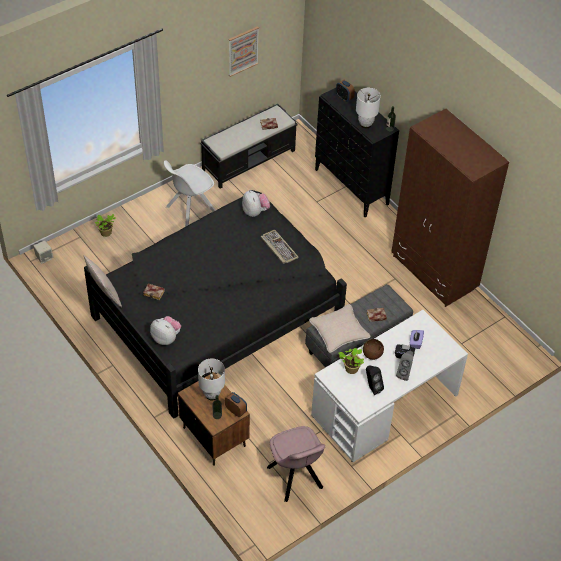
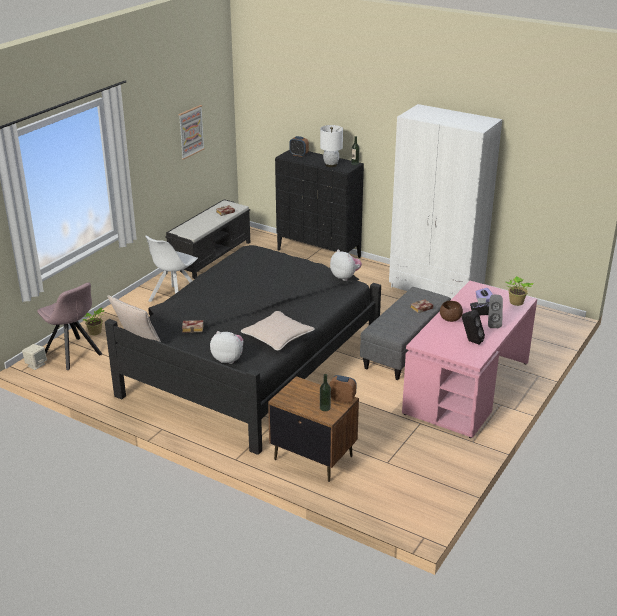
camera: 20 degrees left, 20 degrees down
(212, 395) = (307, 393): white table lamp -> none
(255, 212) = (258, 255): plush toy -> plush toy (345, 277)
(278, 248) = (299, 272): keyboard -> none
(295, 478) = (423, 467): pink chair -> pink chair (73, 354)
(339, 331) = (395, 326): beige pillow -> beige pillow (277, 335)
(350, 369) = (438, 334): potted plant -> potted plant (515, 303)
(385, 406) = (468, 388): white desk -> pink desk
(434, 273) = (436, 289): brown wardrobe -> white wardrobe

